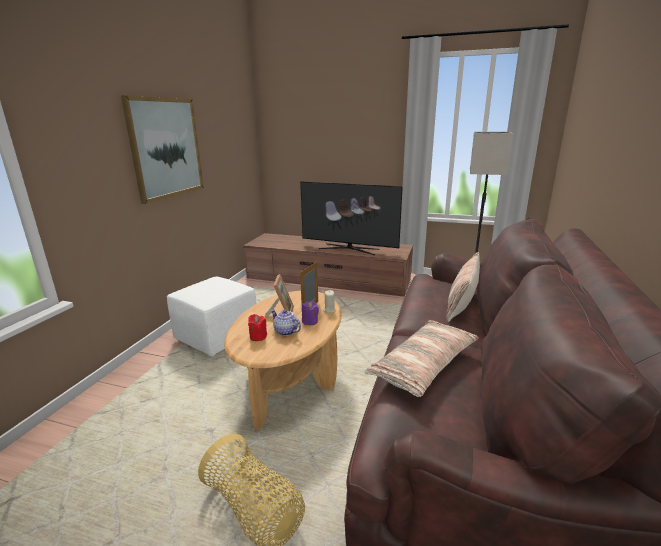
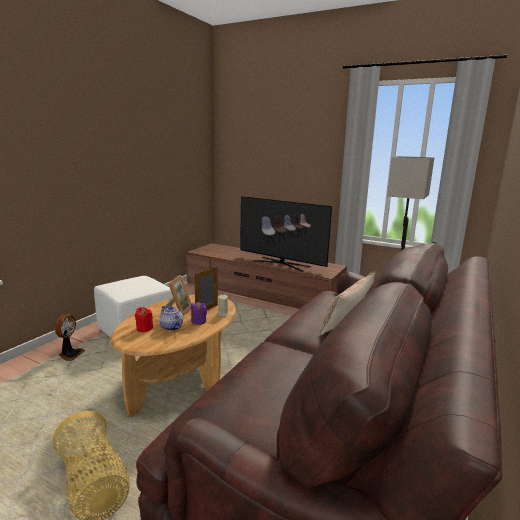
camera: 10 degrees right, 5 degrees down
(156, 373) = (70, 355): none -> fan
(166, 148) = (113, 158): picture -> none
(425, 366) = (269, 370): pillow -> none

